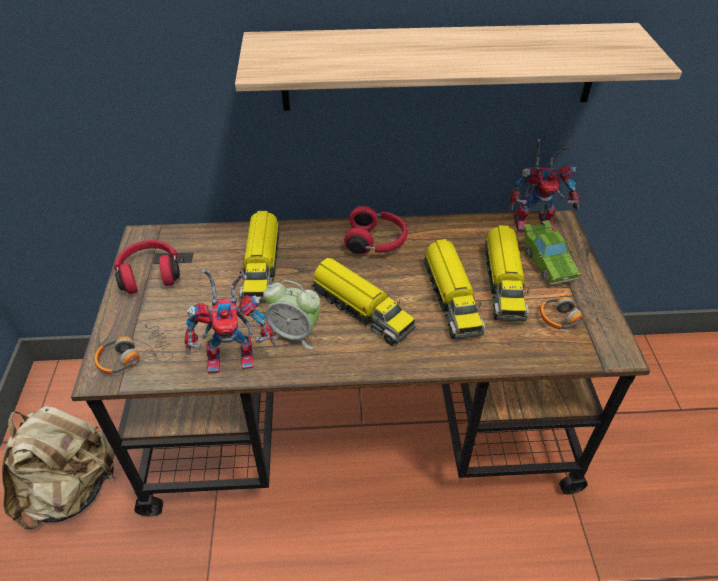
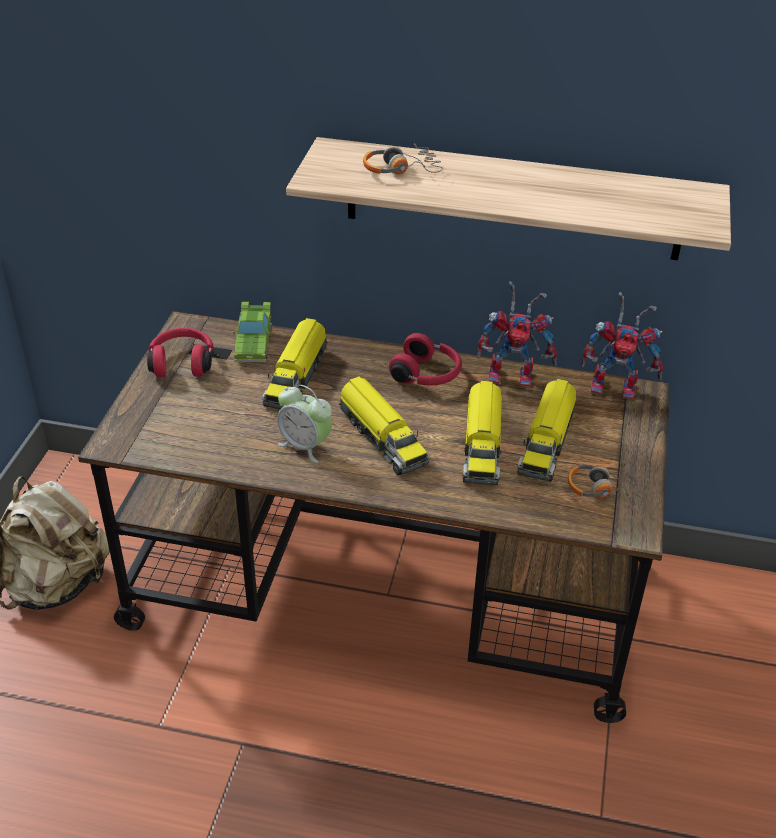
camera: 15 degrees right, 5 degrees down
(135, 356) = (145, 434): headphones -> headphones (400, 169)
(235, 356) = (240, 453): toy robot -> toy robot (514, 375)
(546, 262) = (606, 431): green toy car -> green toy car (254, 343)

